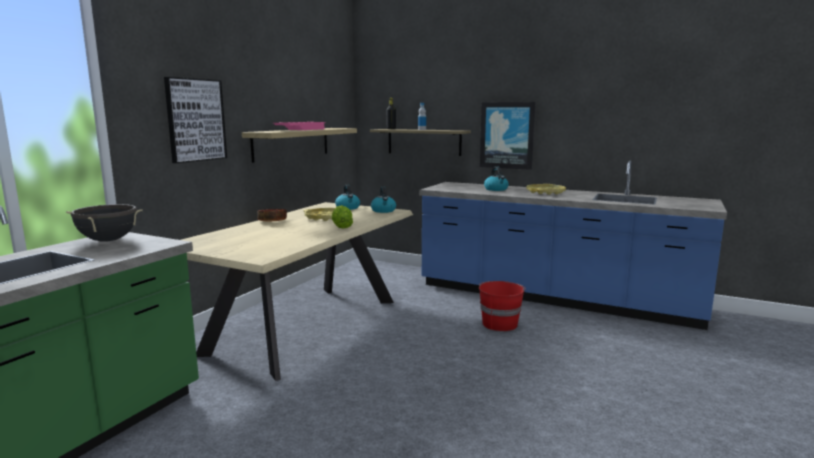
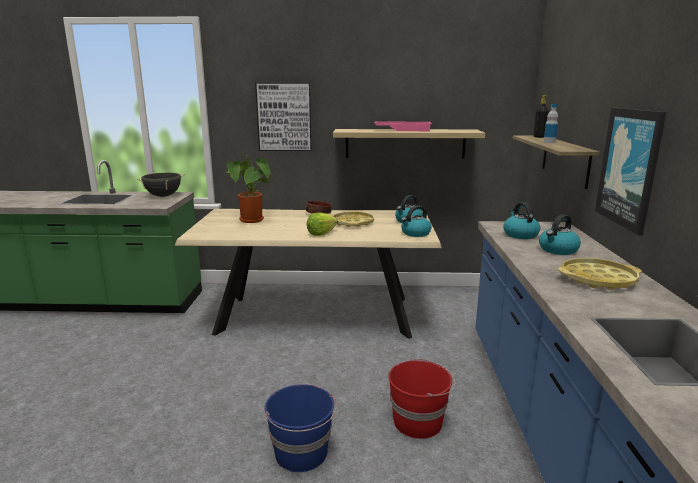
camera: 65 degrees right, 5 degrees up
(251, 238) = (253, 221): none -> potted plant
(460, 189) = (520, 235): none -> kettle
(511, 365) = (302, 453): none -> blue bucket

